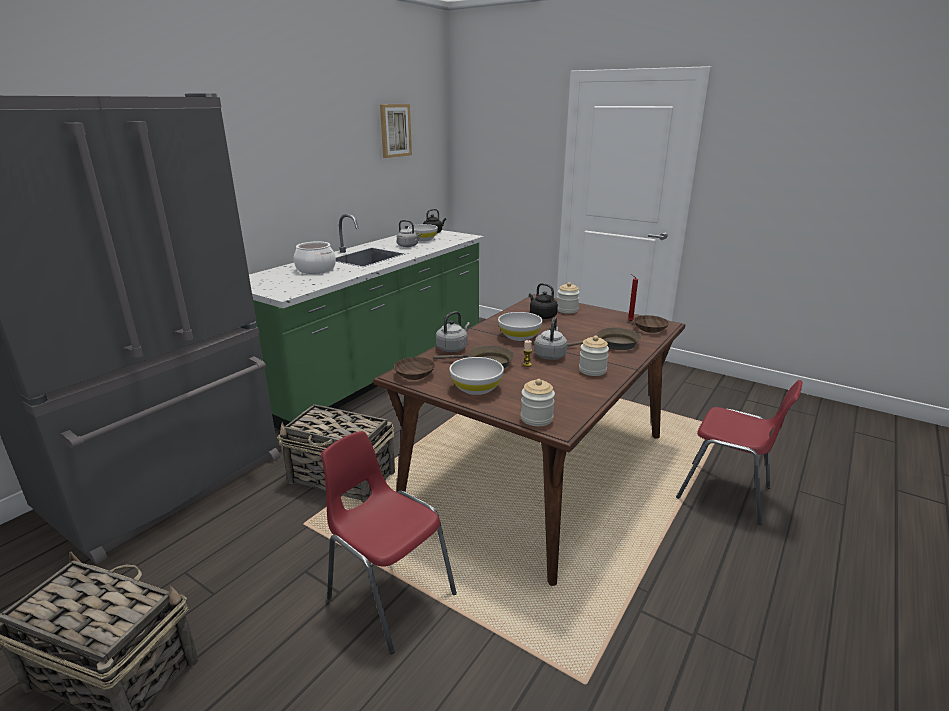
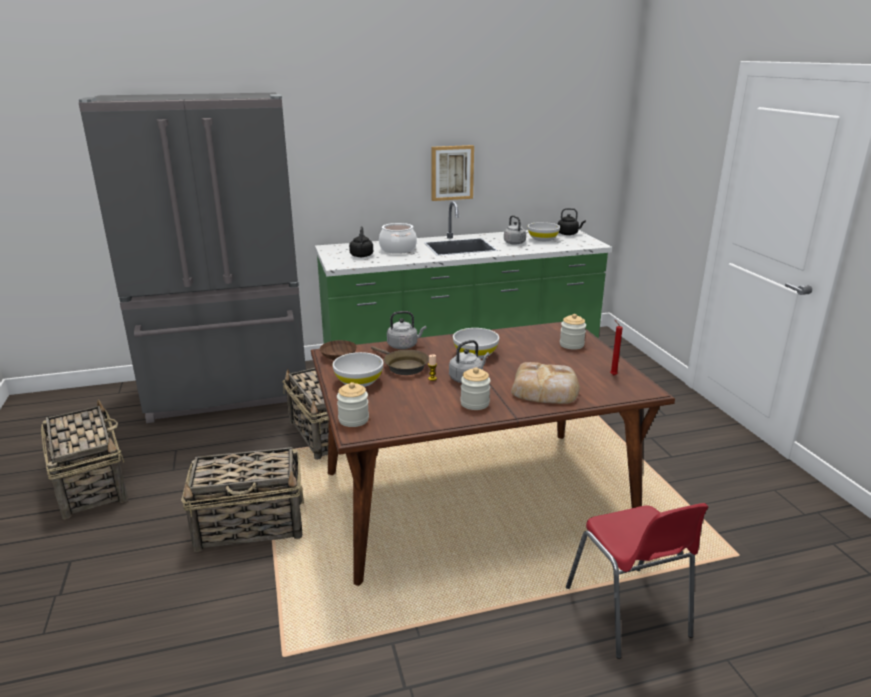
camera: 40 degrees right, 0 degrees up
(389, 595) = (252, 525): red chair -> basket
(395, 130) = (543, 121): picture -> picture (452, 172)
(541, 316) = (534, 343): black kettle -> black kettle (361, 255)
(614, 344) = (545, 390): brown frying pan -> bread
(650, 329) = (616, 390): brown bowl -> none

